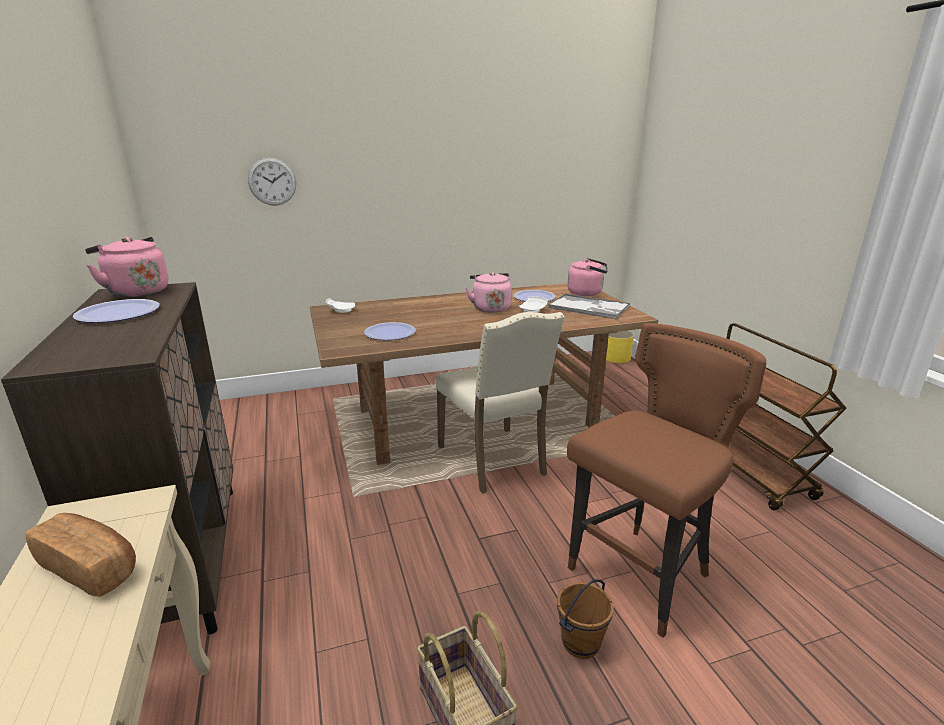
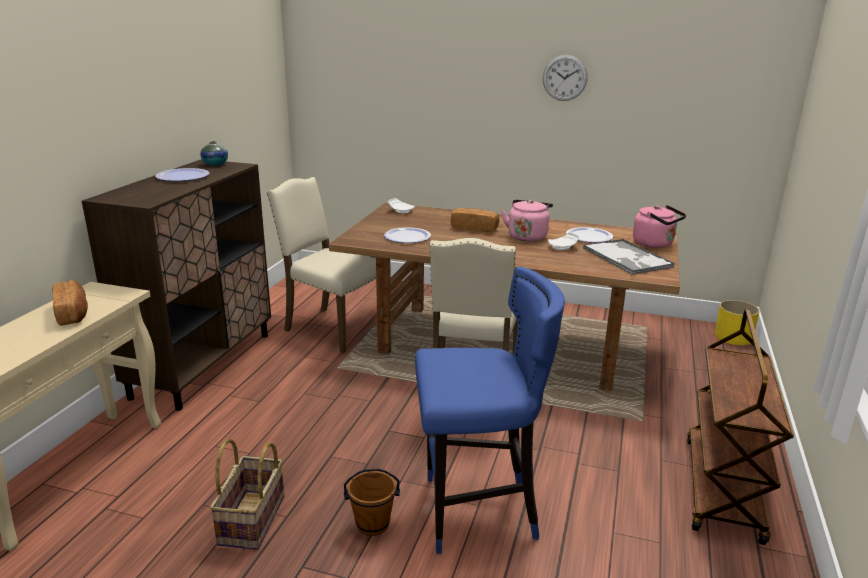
camera: 35 degrees right, 0 degrees up
(136, 291) = (215, 164): pink kettle -> vase
(272, 181) = (385, 88): wall clock -> wall clock (564, 78)
(299, 456) = (332, 328): none -> beige chair
(436, 311) = (474, 228): none -> bread
(640, 577) = (477, 512): brown stool -> blue stool

